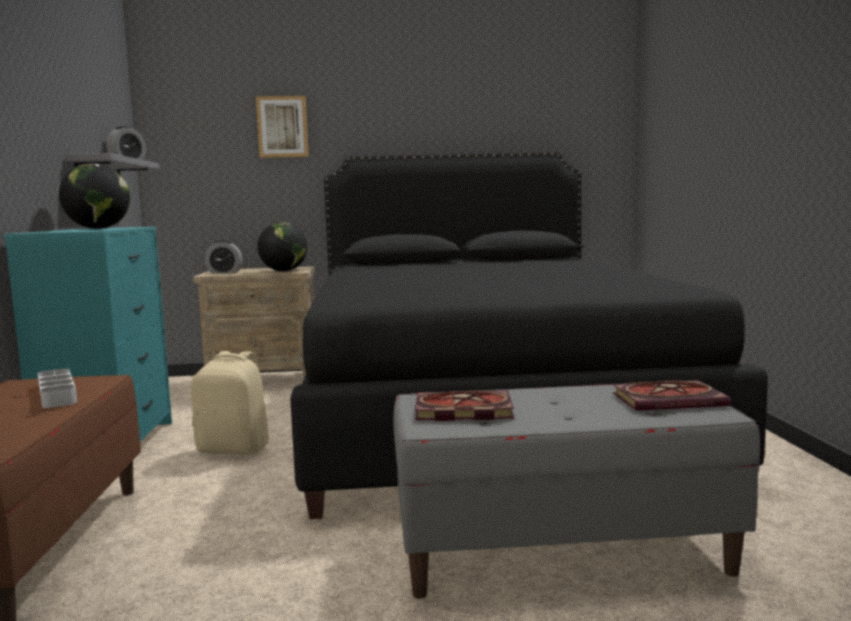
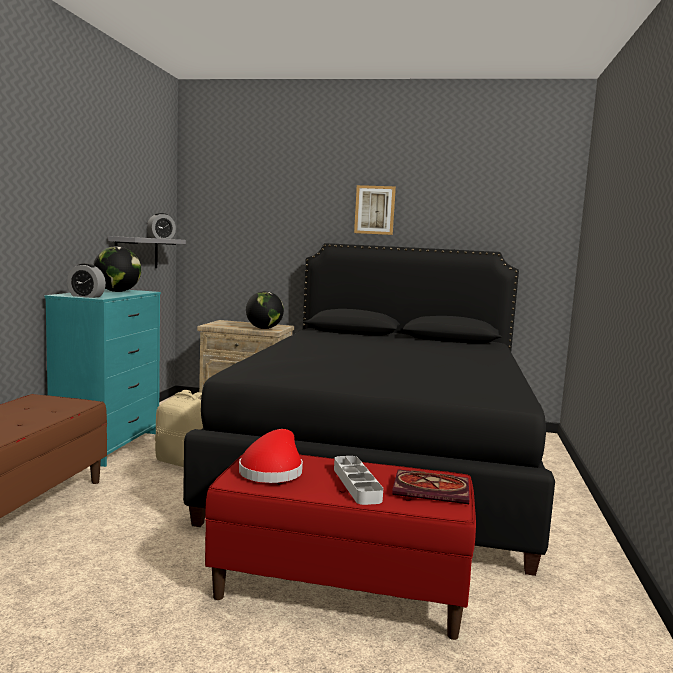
camera: 15 degrees right, 0 degrees up
(57, 393) = (47, 410): grey tray -> grey tray (356, 484)
(224, 272) = (222, 324): alarm clock -> alarm clock (86, 296)
(282, 127) = (281, 216): picture -> picture (375, 210)
(461, 411) = (272, 471): book -> red hat
(560, 551) = (341, 588): grey bench -> red bench

